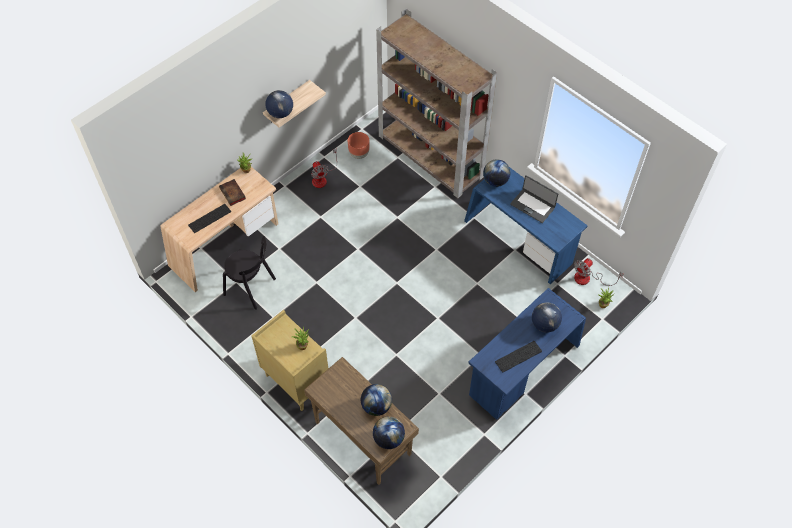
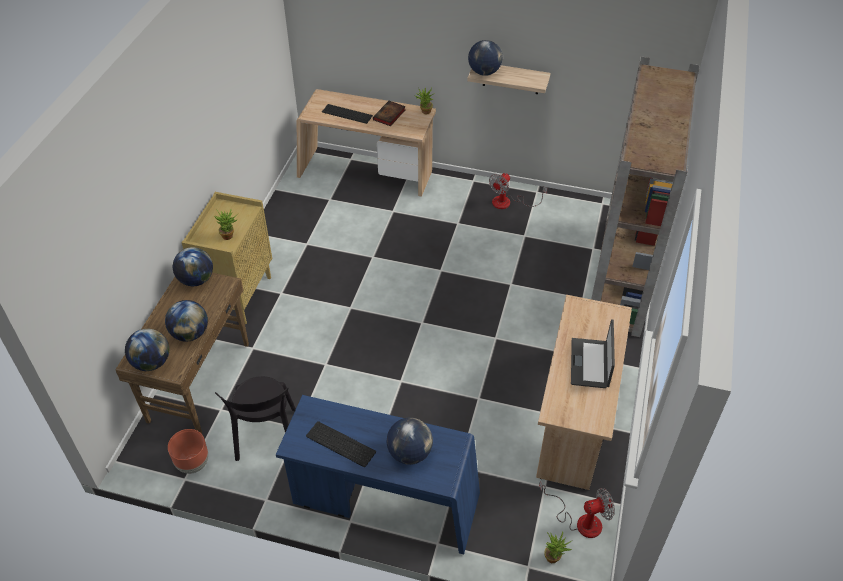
camera: 60 degrees right, 10 degrees down
(251, 288) = (330, 213): black chair -> black chair (266, 438)
(358, 154) = (566, 216): brown planter -> brown planter (192, 463)
(495, 181) = (594, 310): globe -> globe (196, 280)
(519, 242) = (575, 416): blue desk -> beige desk
(588, 279) = (580, 520): fan -> fan turned 150 degrees clockwise

